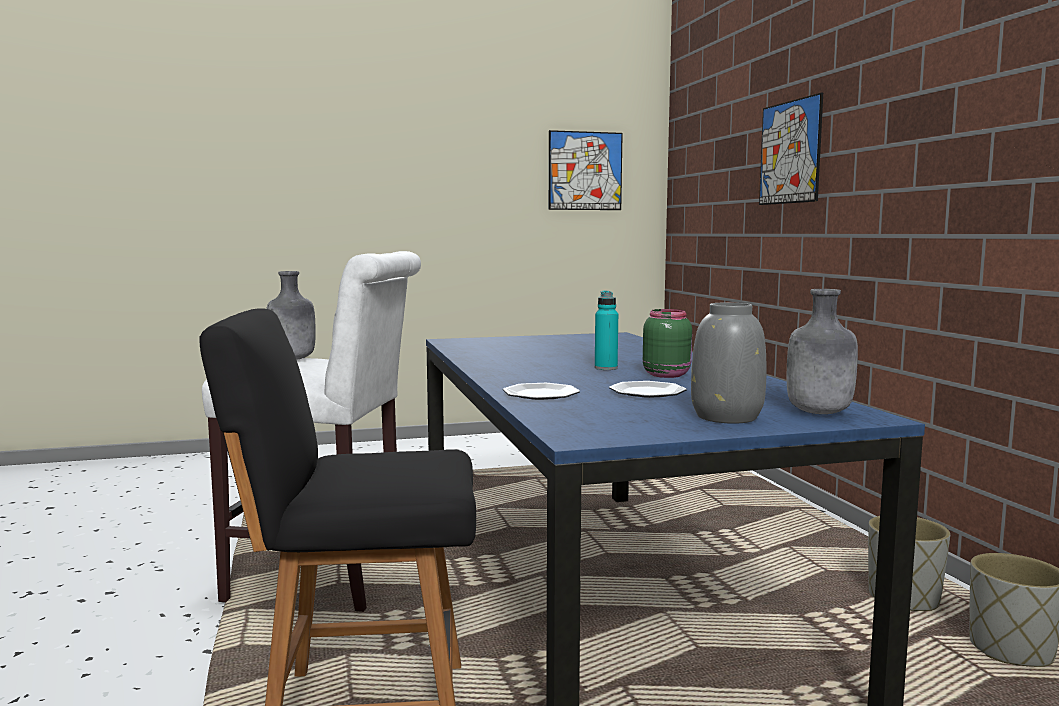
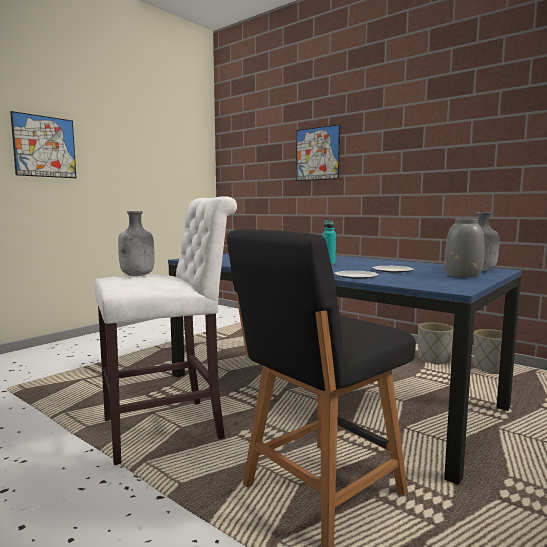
camera: 35 degrees left, 0 degrees up
(585, 171) = (176, 159): picture -> picture (45, 146)
(667, 374) = (365, 263): green jar -> none

